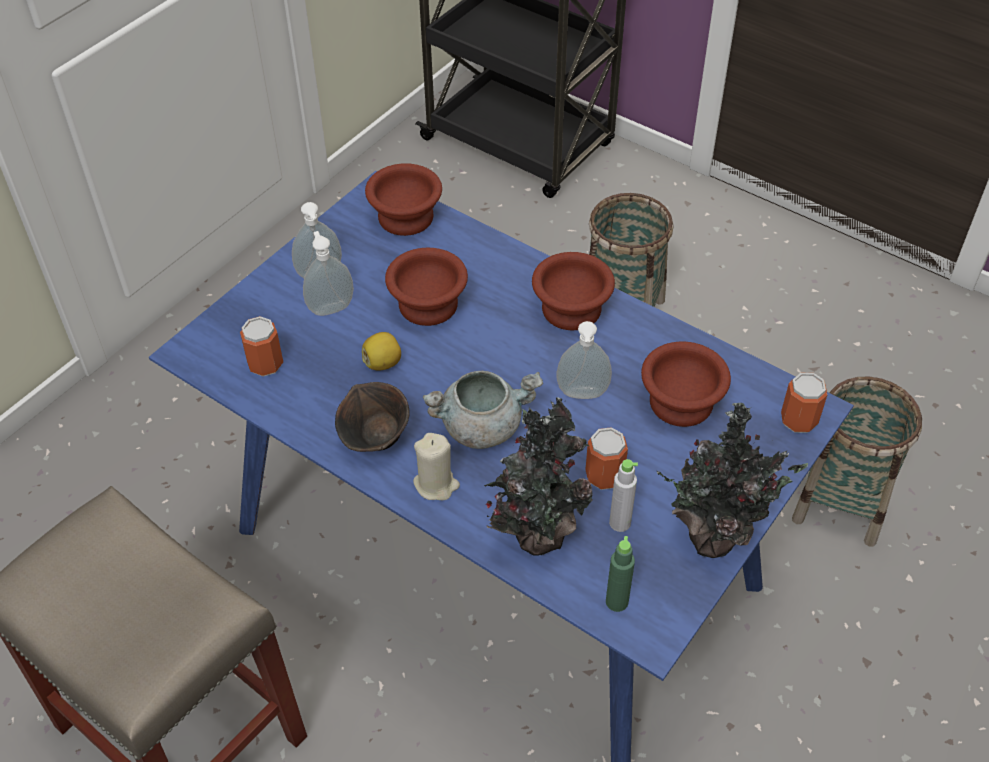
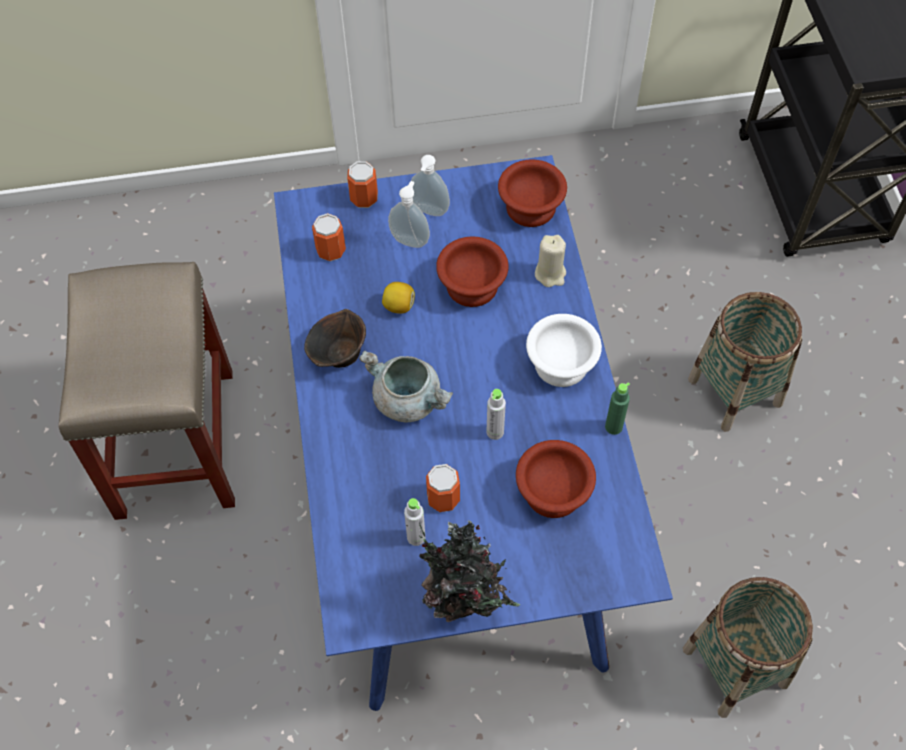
camera: 45 degrees right, 10 degrees up
(436, 484) = (339, 415): beige candle -> beige candle (550, 274)
(535, 533) = (359, 498): potted plant -> none
(574, 309) = (562, 366): brown bowl -> white bowl
(582, 395) = (495, 432): soap dispenser -> grey bottle
(617, 602) = (355, 584): green bottle -> green bottle (613, 427)
(798, 420) = (617, 574): can -> can (364, 198)

